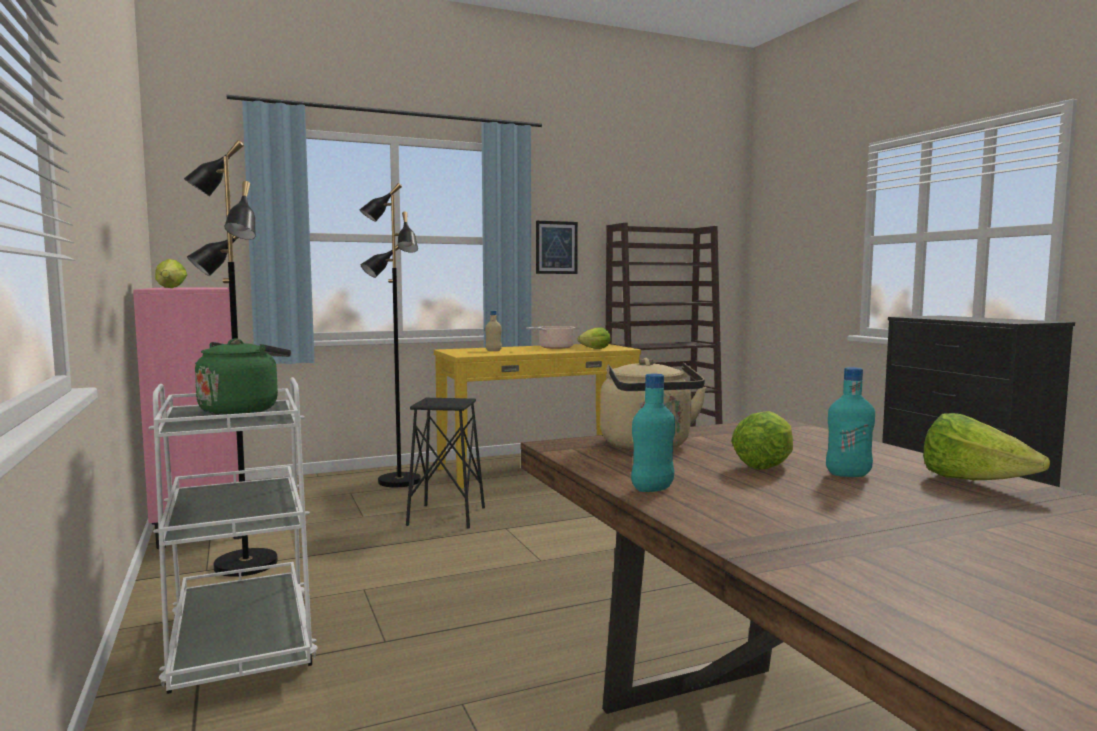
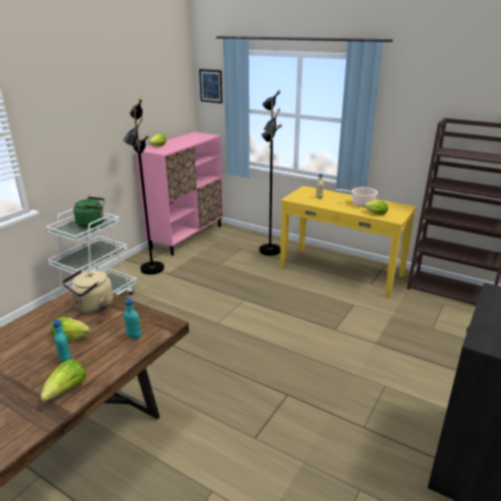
camera: 55 degrees right, 20 degrees up
(446, 516) = (241, 280): black stool -> none
(556, 247) = (401, 130): picture -> picture (211, 86)
(652, 489) = (24, 325): turquoise bottle -> turquoise bottle (134, 336)

